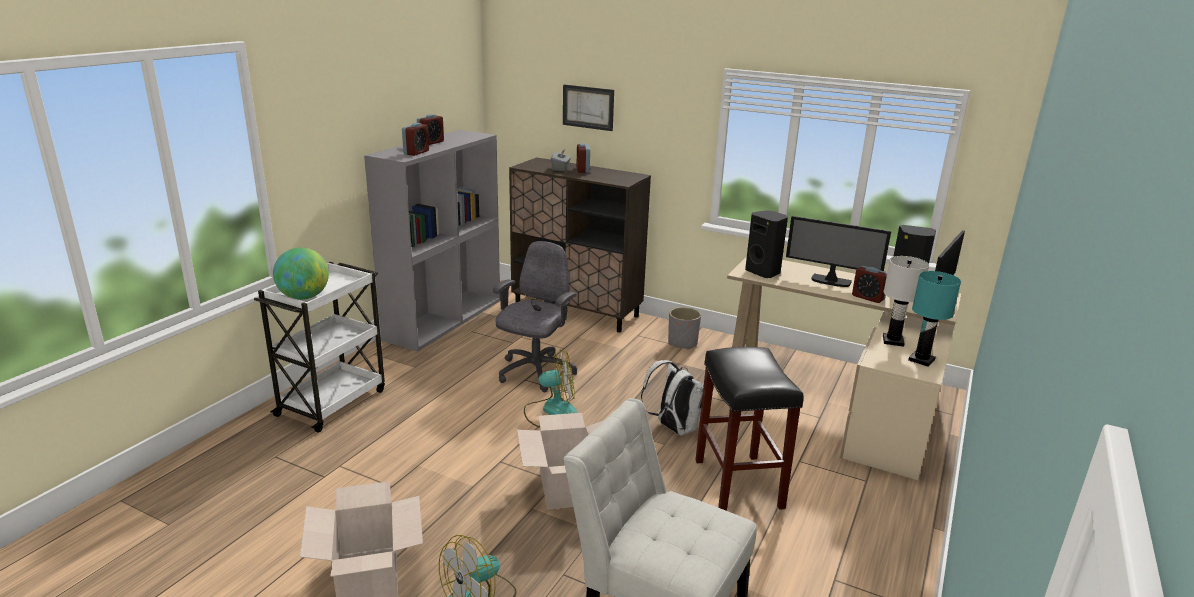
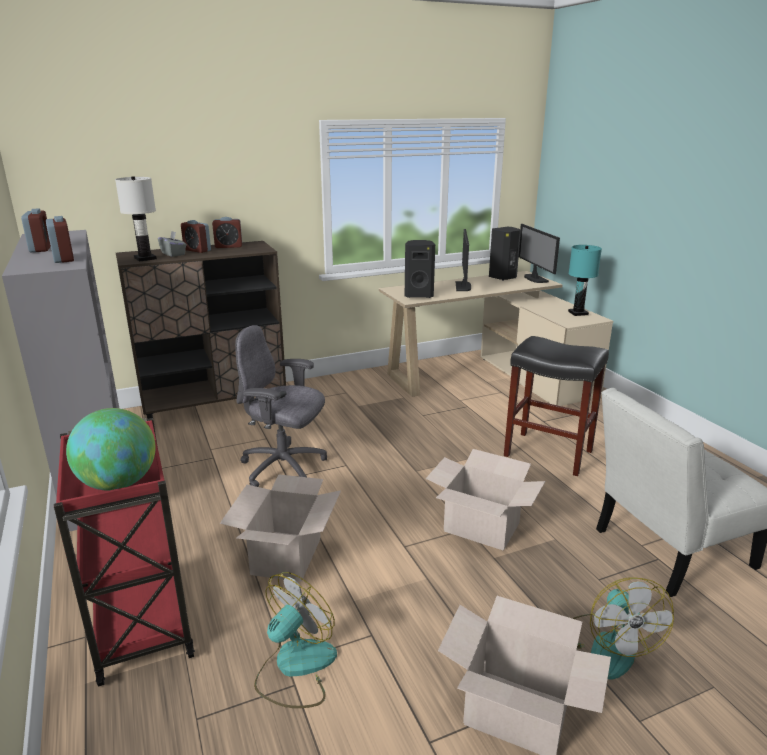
camera: 50 degrees left, 0 degrees up
(333, 401) = (141, 619): white cart -> red cart
(437, 420) = (287, 556): none -> cardboard box
(535, 373) = (284, 468): grey office chair -> grey office chair turned 45 degrees counterclockwise
(551, 411) = (357, 486): fan -> fan (295, 668)
(588, 107) = (173, 181): picture -> none
(674, 428) = (452, 445): white backpack -> none
(682, 343) = (341, 390): grey planter -> none
(830, 281) = (463, 287): monitor -> monitor turned 60 degrees counterclockwise
(868, 297) = (502, 288): alarm clock -> alarm clock (228, 246)
(892, 341) = (545, 309): white table lamp -> white table lamp (145, 258)

